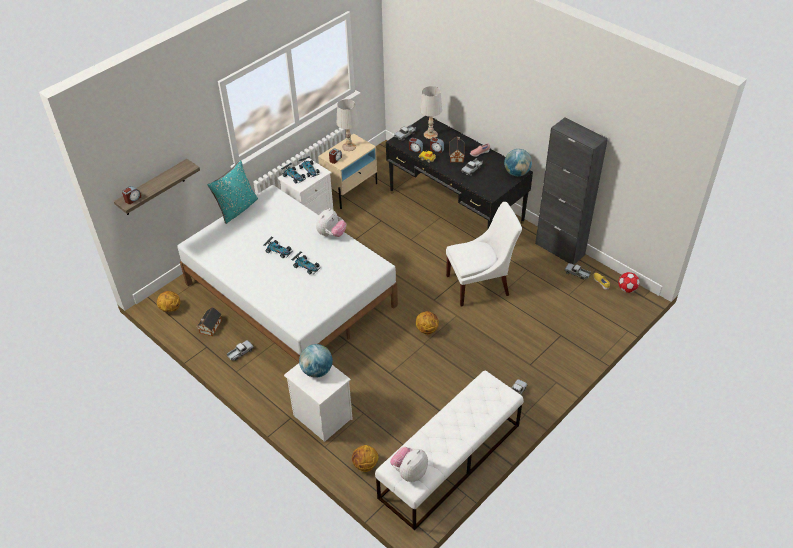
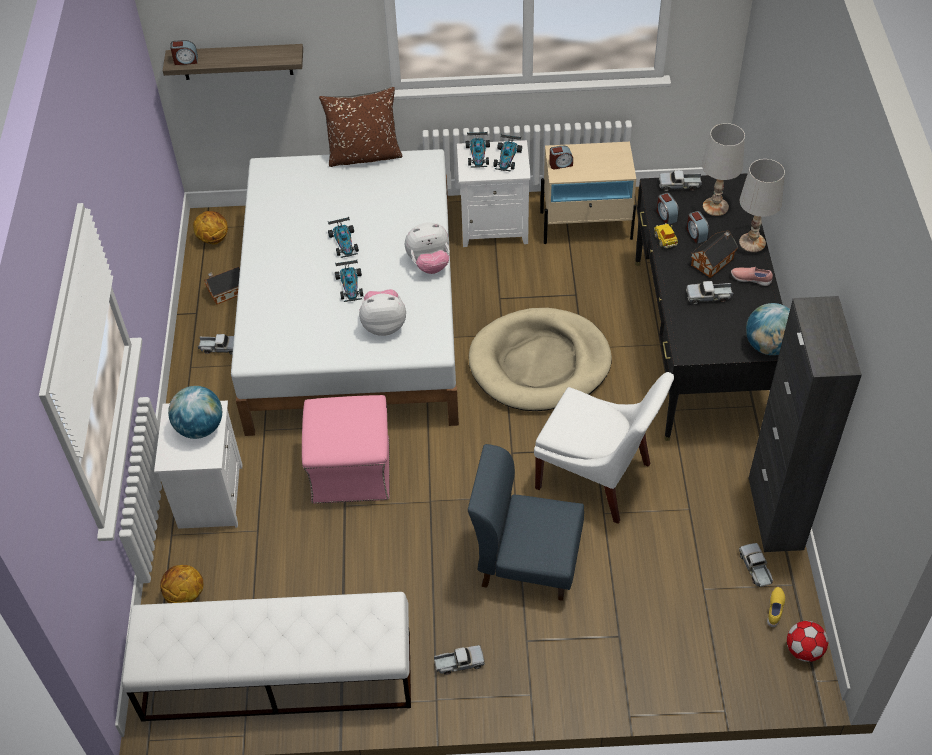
camera: 45 degrees right, 5 degrees up
(237, 209) = (364, 155): turquoise pillow -> brown pillow
(349, 146) = (599, 157): white table lamp -> white table lamp (751, 242)
(374, 357) = (352, 470): none -> pink ottoman
(400, 257) = (539, 363): none -> beige dog bed
(409, 472) = (160, 640): plush toy -> plush toy (384, 325)
(427, 329) = (455, 485): basketball -> none
(492, 335) = (527, 561): none -> blue chair

